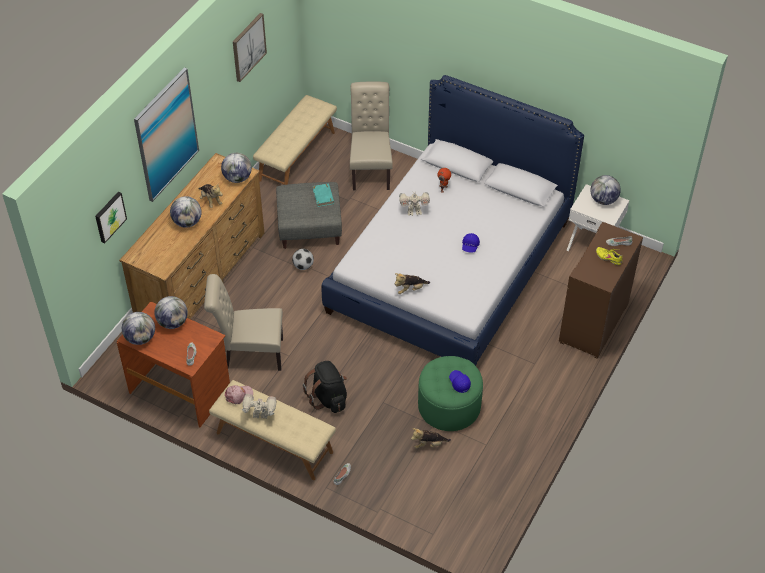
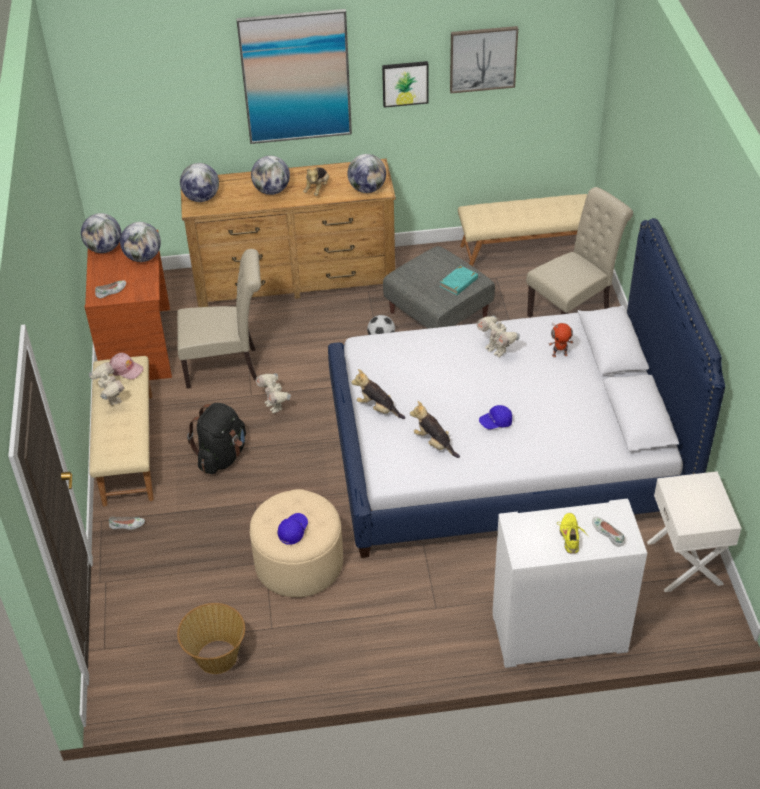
camera: 55 degrees right, 5 degrees down
(109, 216) = (173, 115): picture -> picture (405, 83)
(249, 354) = (227, 366): beige chair -> beige chair turned 120 degrees clockwise
(310, 349) = (275, 406): none -> toy robot
(429, 444) = (229, 575): plush toy -> plush toy (434, 443)
(449, 406) = (299, 563): green ottoman -> beige ottoman
(485, 482) = (216, 657): none -> basket
(594, 323) = (558, 634): brown cabinet -> white cabinet
(603, 200) = (709, 502): globe -> globe (201, 198)

